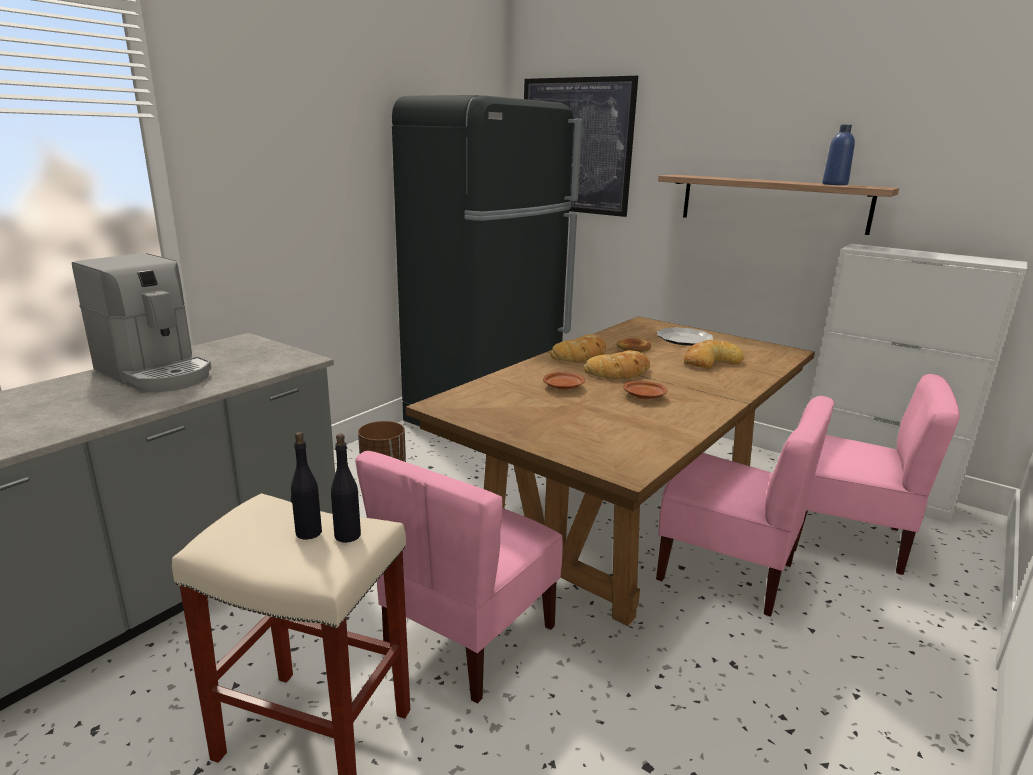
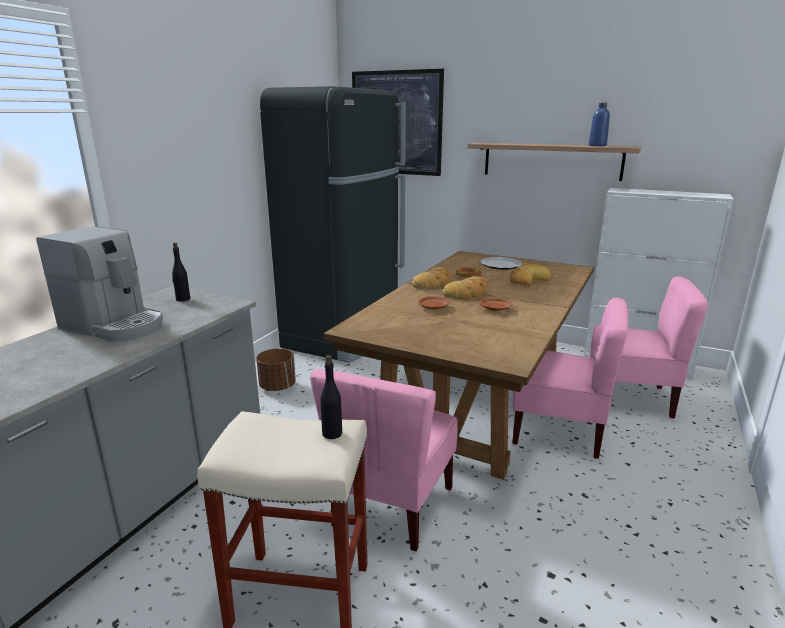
camera: 10 degrees left, 0 degrees up
(308, 532) = (299, 435): black bottle -> black bottle (183, 299)

